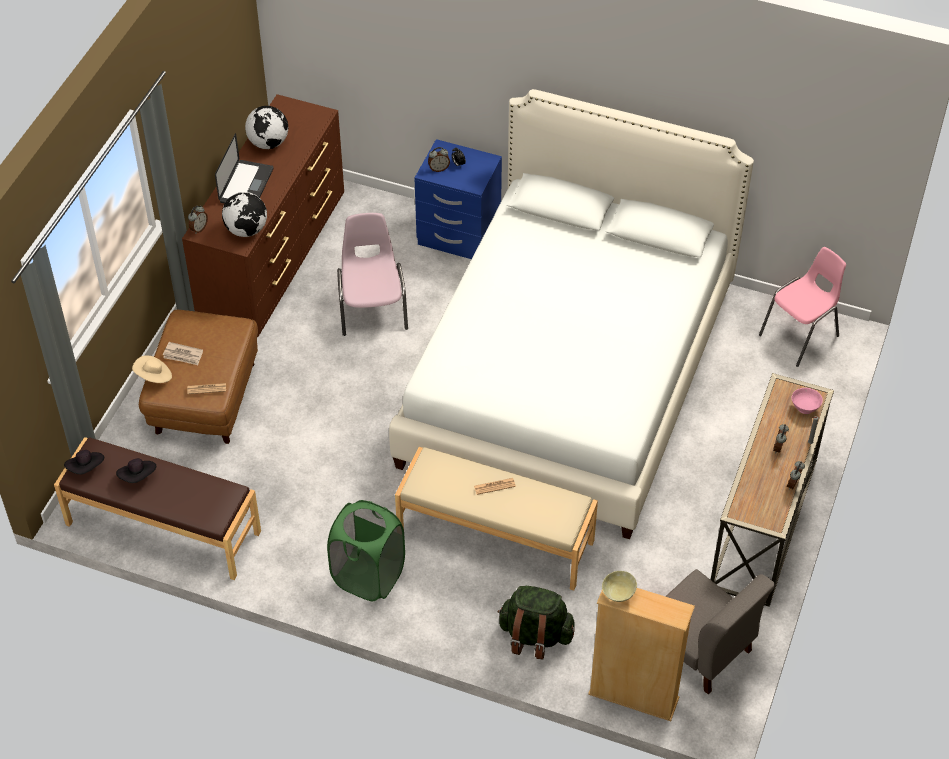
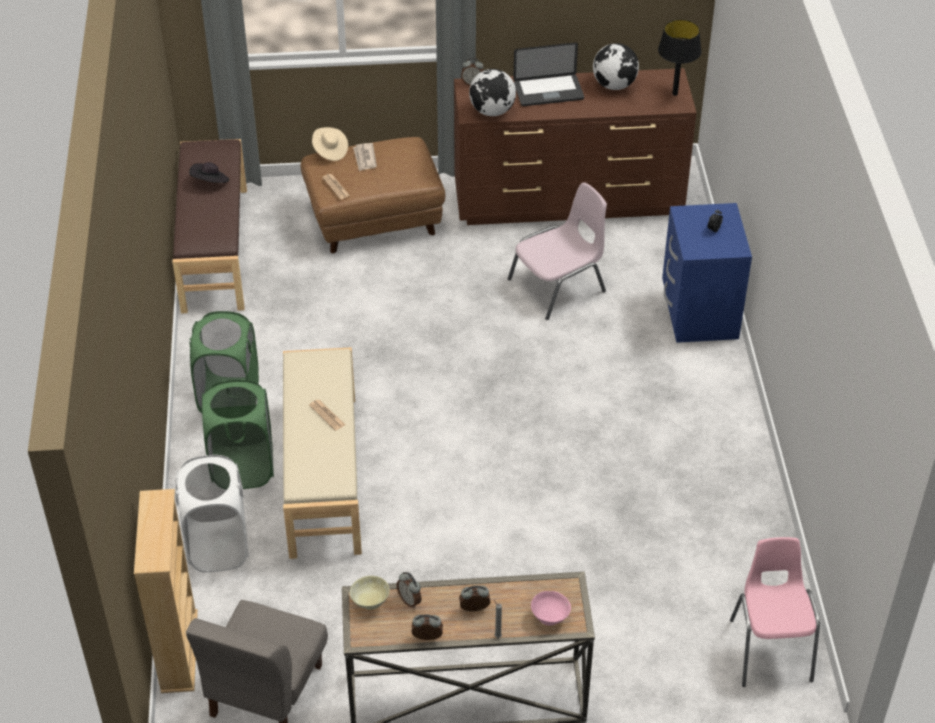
camera: 65 degrees right, 5 degrees down
(86, 468) = (203, 150): black hat -> none
(306, 112) = (675, 94): none -> black table lamp
(439, 169) = (695, 218): alarm clock -> alarm clock (410, 600)
(456, 591) = (242, 468): none -> green laundry basket
(535, 636) = (218, 546): green backpack -> white laundry basket
(568, 375) = (570, 461): white bed -> none
(618, 594) = (157, 503): beige bowl -> beige bowl (370, 601)
(800, 336) = (770, 649): pink chair -> pink chair turned 120 degrees counterclockwise

